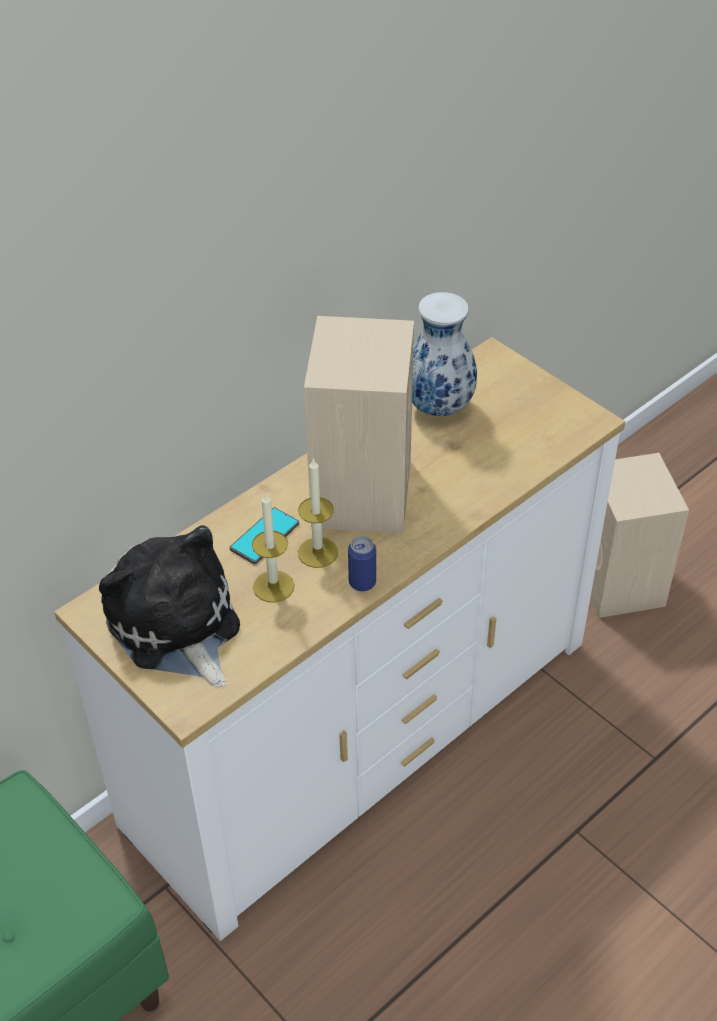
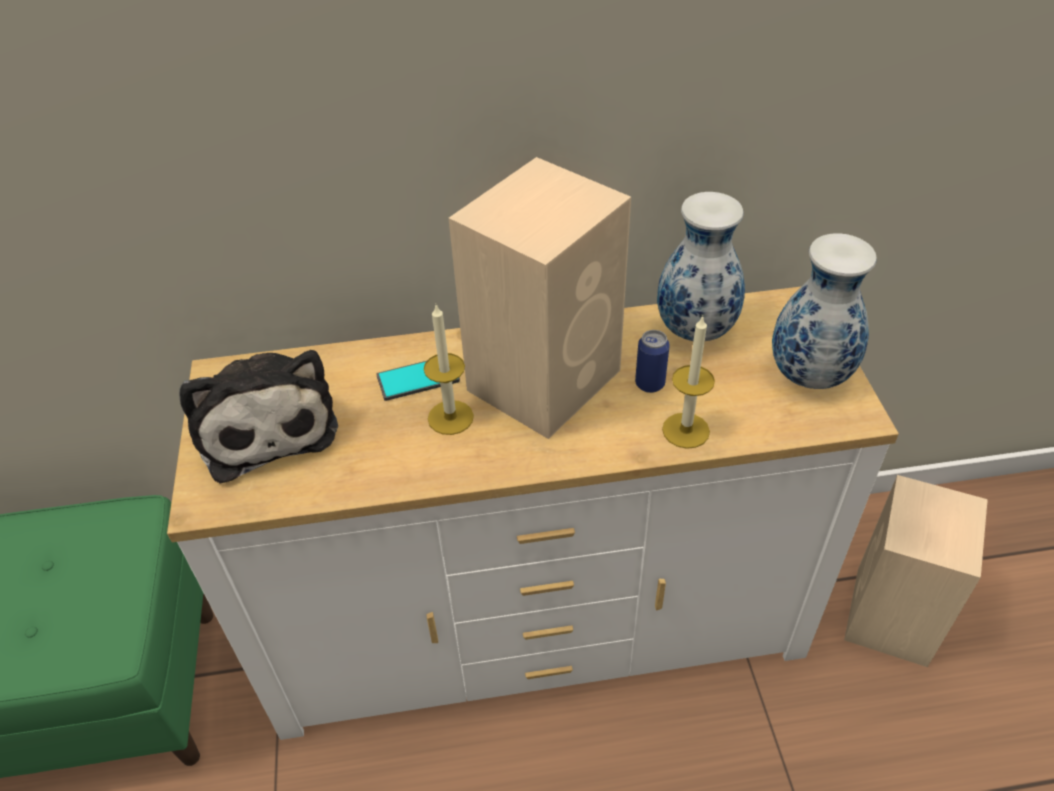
camera: 35 degrees right, 0 degrees up
(176, 627) = (265, 424): plush toy -> plush toy turned 150 degrees clockwise
(273, 586) = (381, 430): candle -> candle (686, 430)
(362, 583) = (463, 468): can -> can (649, 384)
(540, 407) = (807, 375): none -> vase

